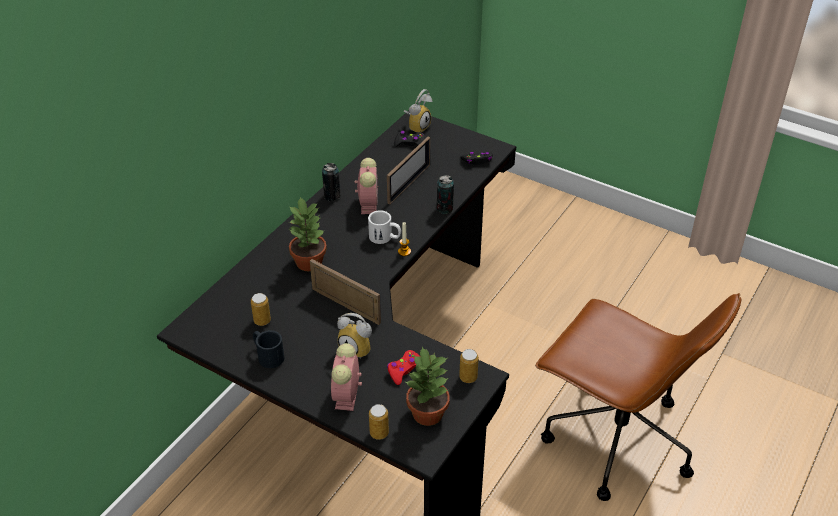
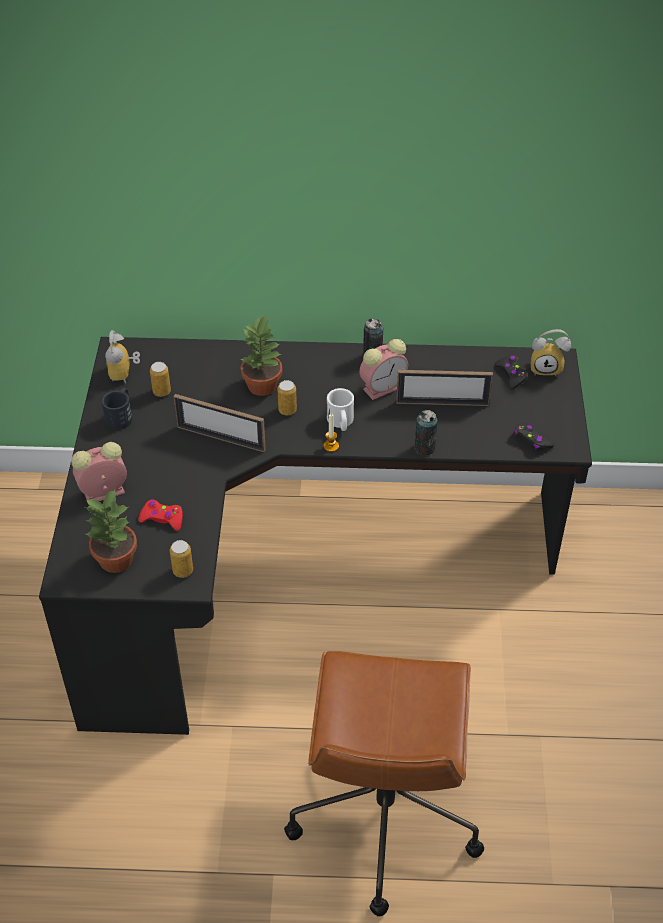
camera: 60 degrees right, 5 degrees up
(346, 306) = (221, 438): picture frame -> picture frame turned 105 degrees clockwise
(358, 348) = (170, 472): alarm clock -> alarm clock (125, 374)
(379, 433) = (71, 535): can -> can (287, 410)

